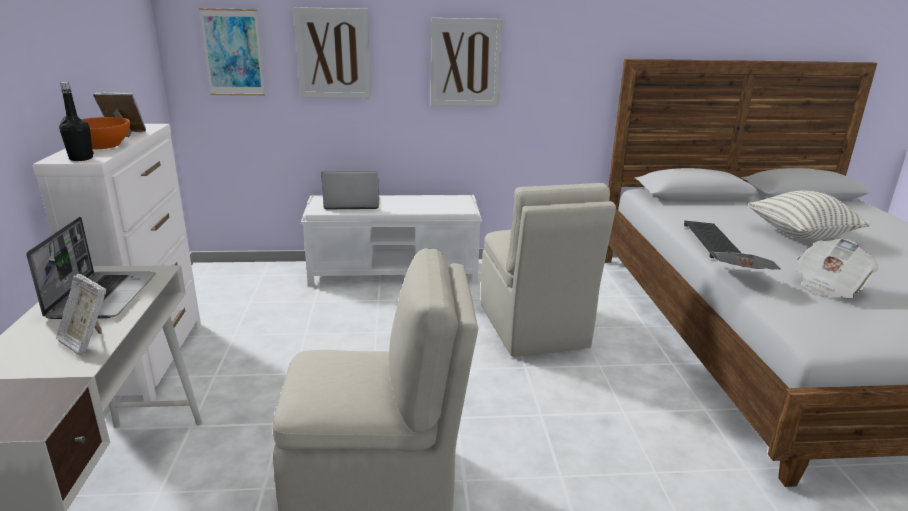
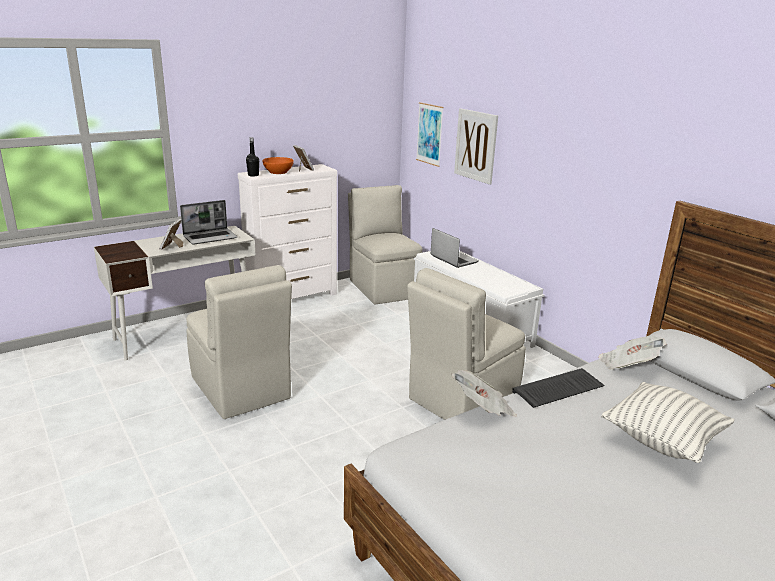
camera: 60 degrees right, 0 degrees up
(236, 287) = (383, 288): none -> beige chair
(465, 63) = (553, 171): picture -> none
(828, 286) = (513, 452): newspaper -> newspaper (627, 365)

